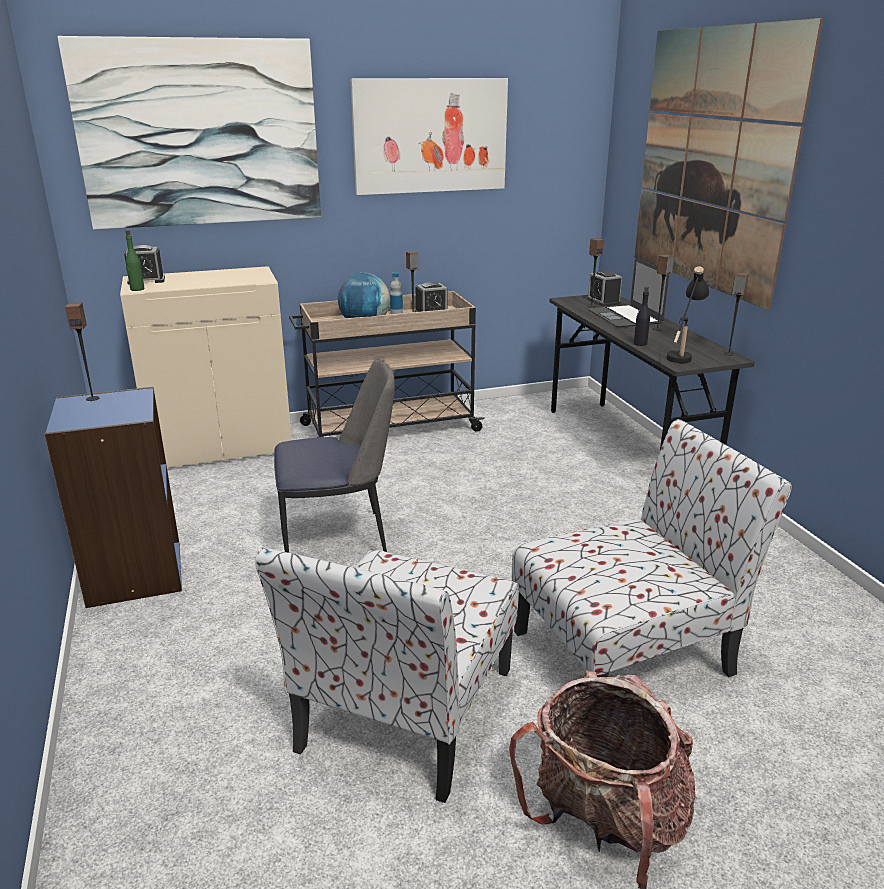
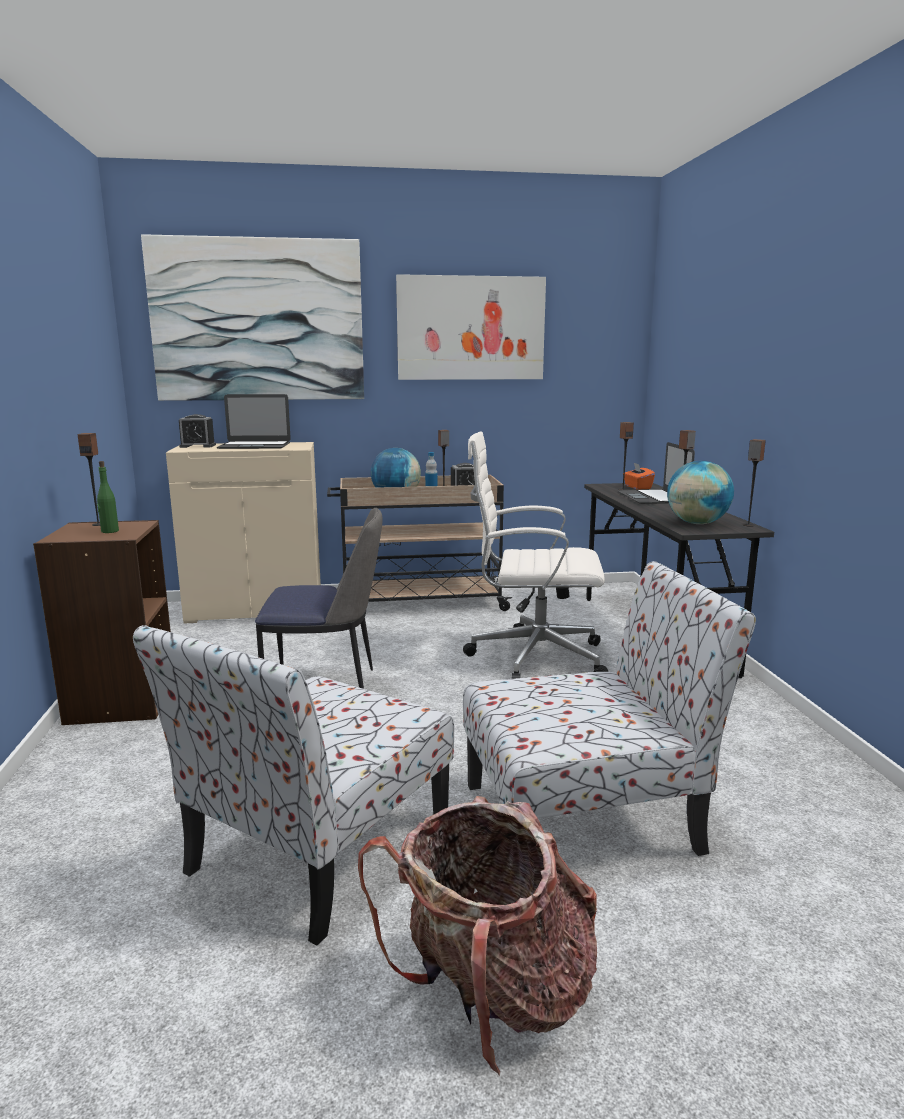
camera: 10 degrees right, 10 degrees down
(134, 574) = (121, 701): blue bookcase -> brown bookcase
(137, 289) = (183, 450): green bottle -> green bottle (109, 531)
(210, 277) = (254, 446): none -> laptop
(523, 485) = (533, 657): none -> white office chair
(603, 301) = (637, 487): alarm clock -> orange tissue box
(640, 343) = (656, 515): black bottle -> none
(682, 354) = (697, 523): black table lamp -> globe
(712, 161) = (733, 336): picture -> none

